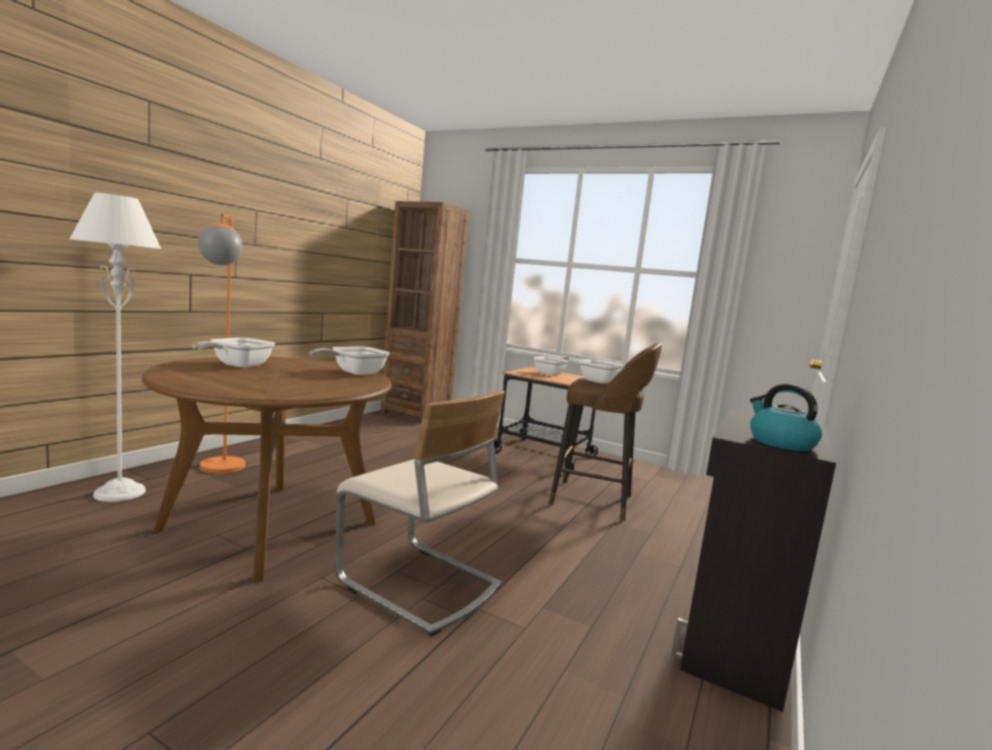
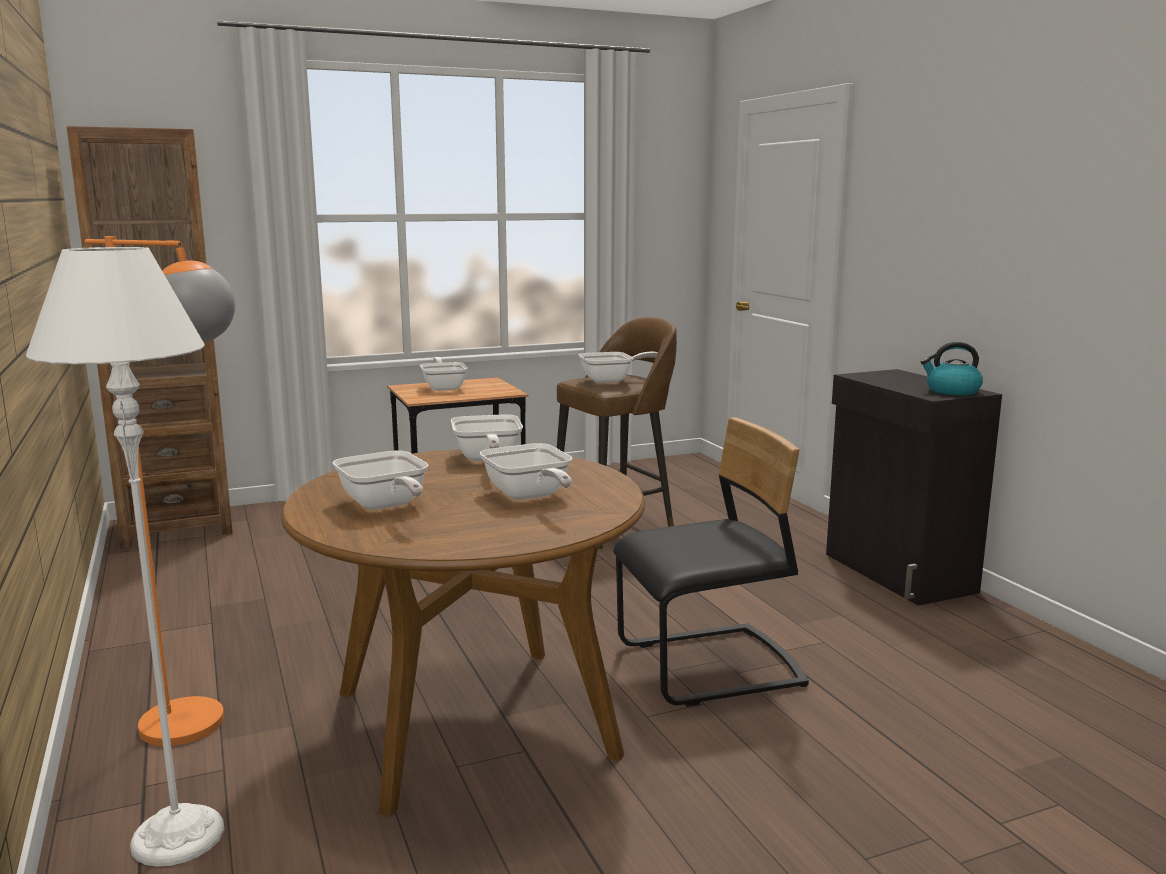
camera: 50 degrees left, 5 degrees up
(283, 382) = (529, 496): none -> frying pan
(418, 585) = (710, 667): beige chair -> black chair

